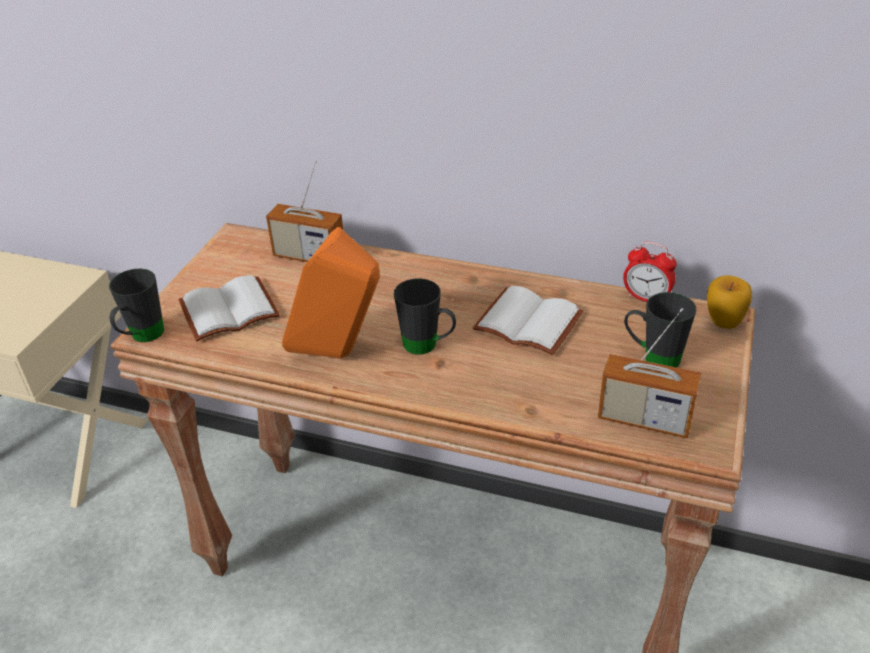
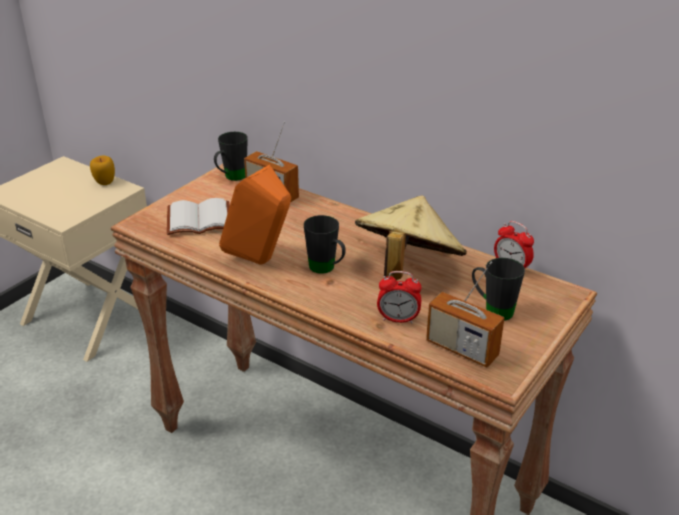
camera: 15 degrees right, 5 degrees down
(142, 338) = (133, 226): black mug -> black mug (231, 178)
(525, 324) = (407, 268): white book -> beige hat
(549, 396) = (398, 319): none -> alarm clock
(723, 322) = (564, 296): apple -> apple (105, 182)

